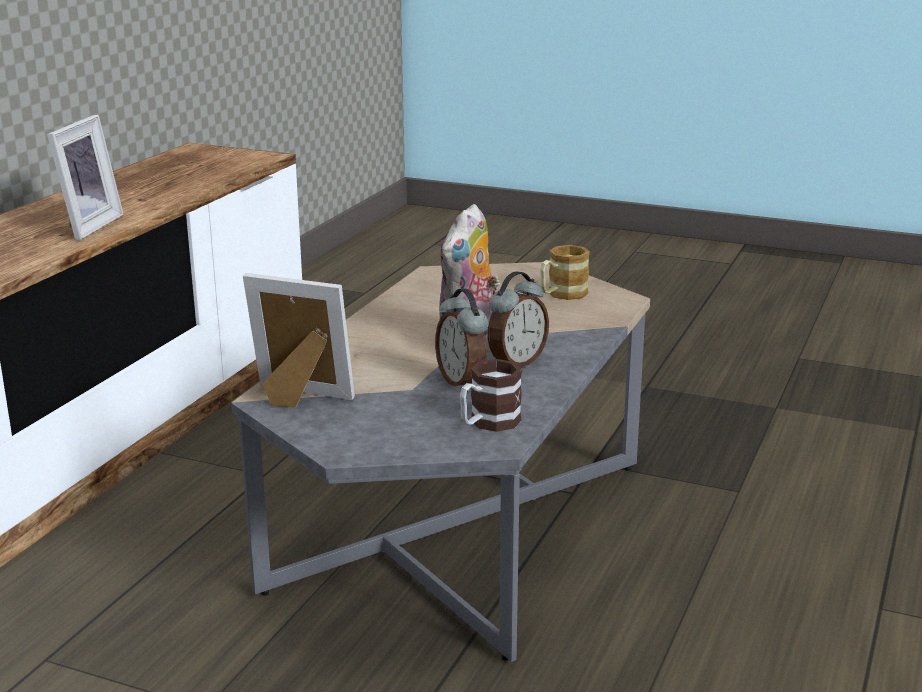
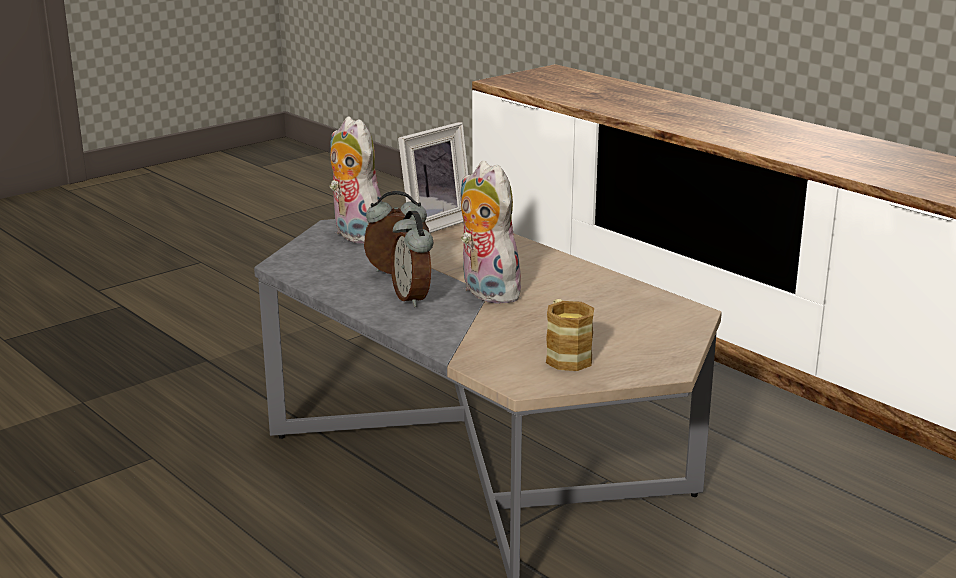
camera: 115 degrees right, 0 degrees up
(85, 226) = (742, 137): picture frame -> none
(368, 430) = (354, 235): none -> plush toy
(488, 423) = (316, 267): mug -> none

